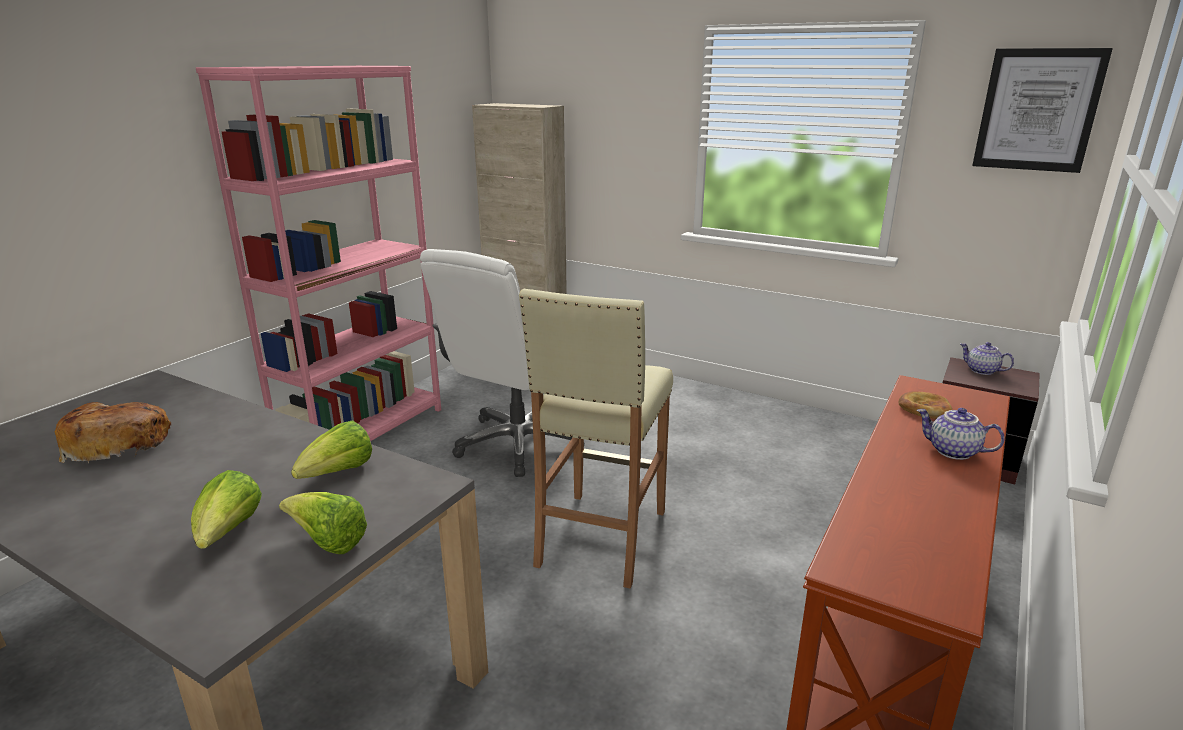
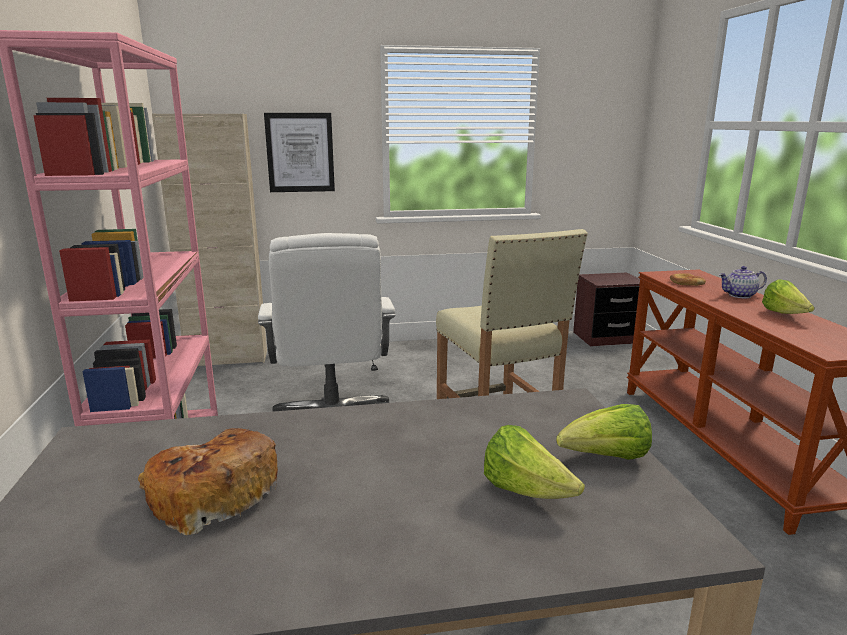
camera: 40 degrees left, 5 degrees down
(338, 473) = (493, 422): lettuce -> lettuce (784, 314)
(981, 370) = (603, 277): teapot -> none
(1038, 110) = (607, 107): picture -> picture (300, 152)

